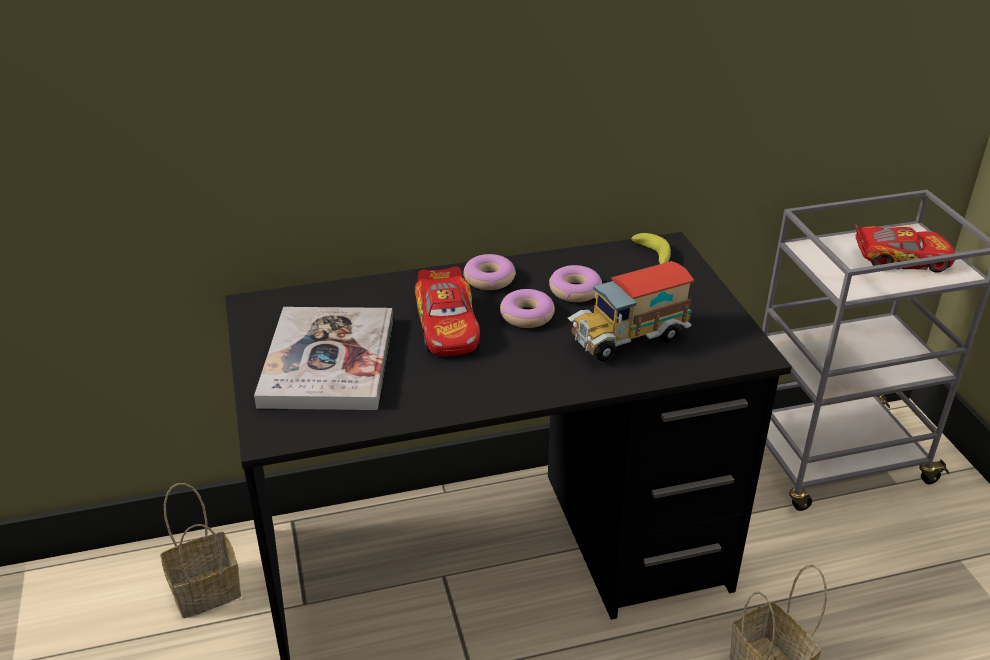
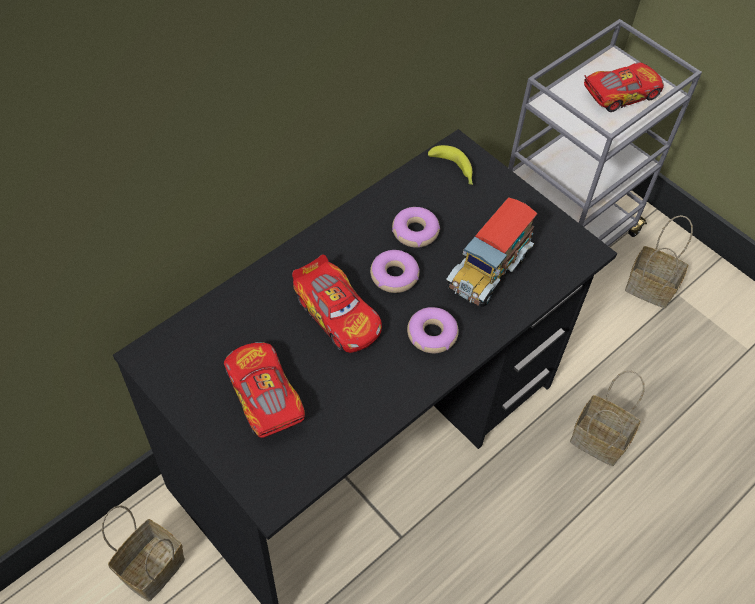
camera: 30 degrees left, 20 degrees up
(328, 361) = (264, 396): book -> toy car
(489, 279) = (337, 244): donut -> donut (432, 334)
(926, 541) = (652, 287): none -> basket

